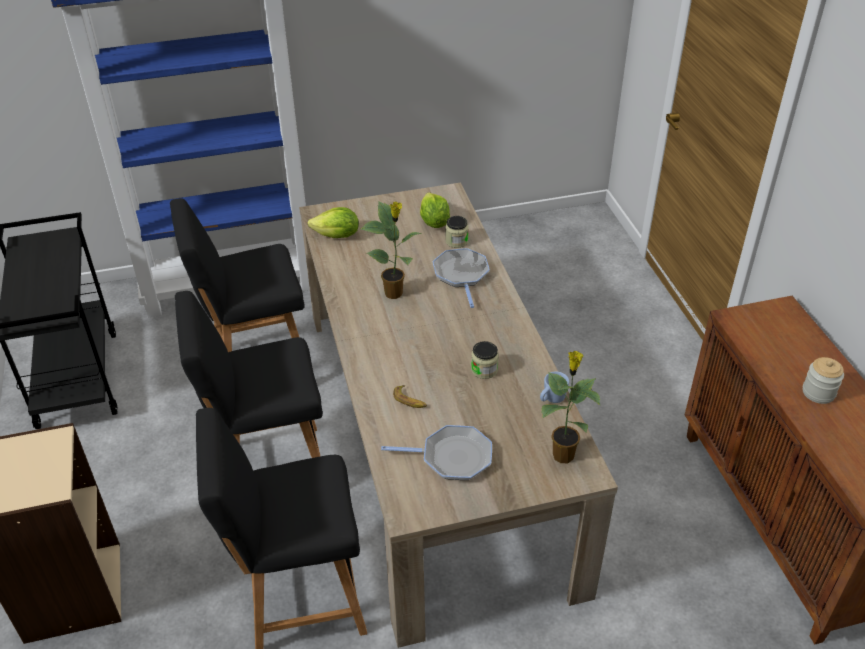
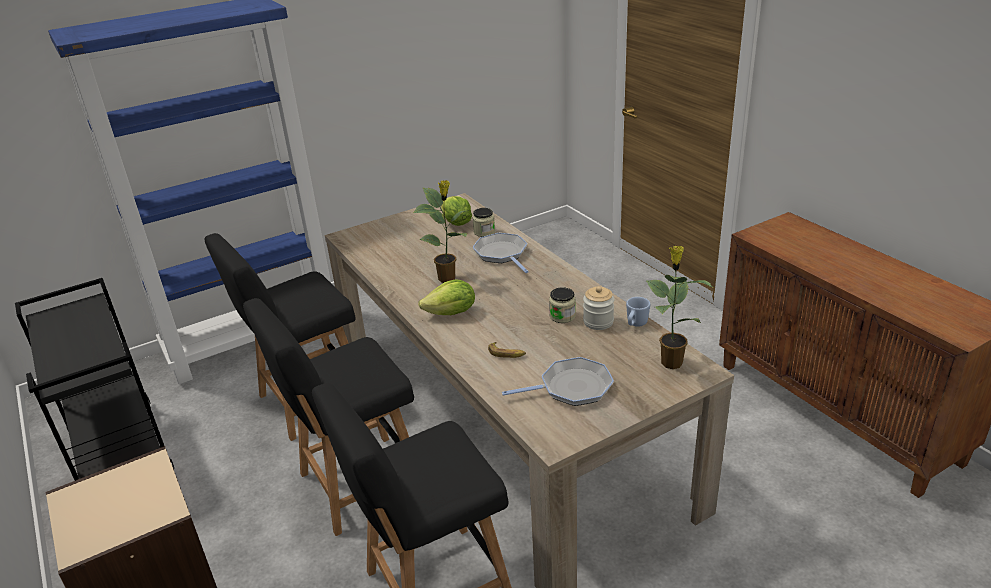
camera: 15 degrees left, 10 degrees down
(337, 236) = (372, 248): lettuce -> lettuce (451, 313)
(818, 392) = (855, 269): jar -> jar (598, 322)

